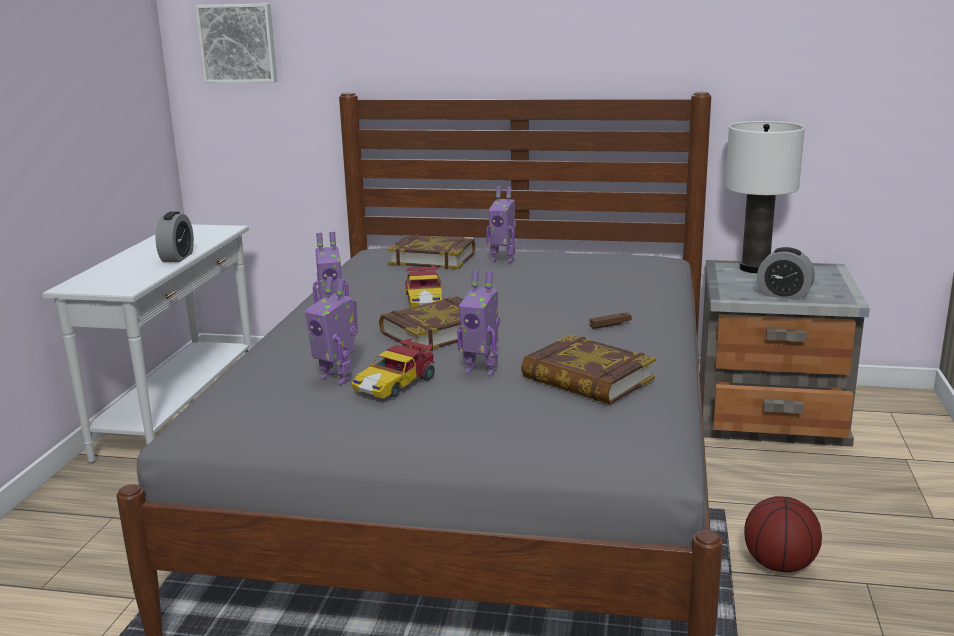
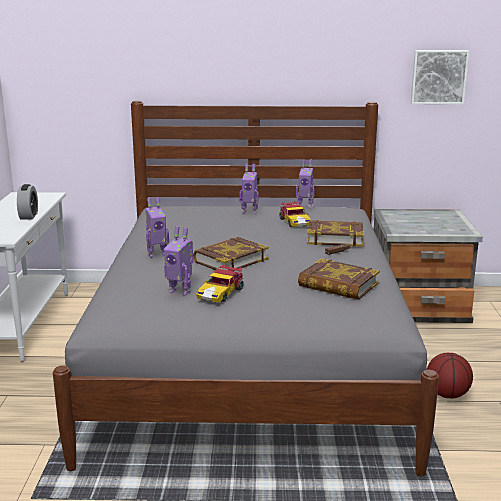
camera: 10 degrees left, 0 degrees up
(238, 43) = (56, 66): picture -> picture (438, 77)
(424, 300) = (211, 240): toy car -> toy car (294, 222)
(432, 258) = (202, 212): book -> book (335, 238)
(481, 370) = (270, 283): toy robot -> toy robot (305, 206)
(754, 268) = (406, 213): white table lamp -> none
(783, 295) = (429, 230): alarm clock -> none

